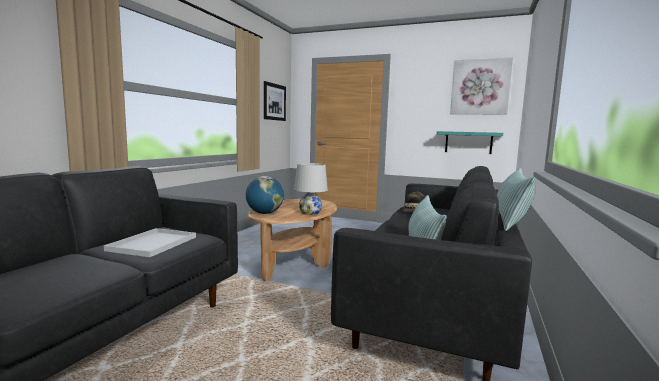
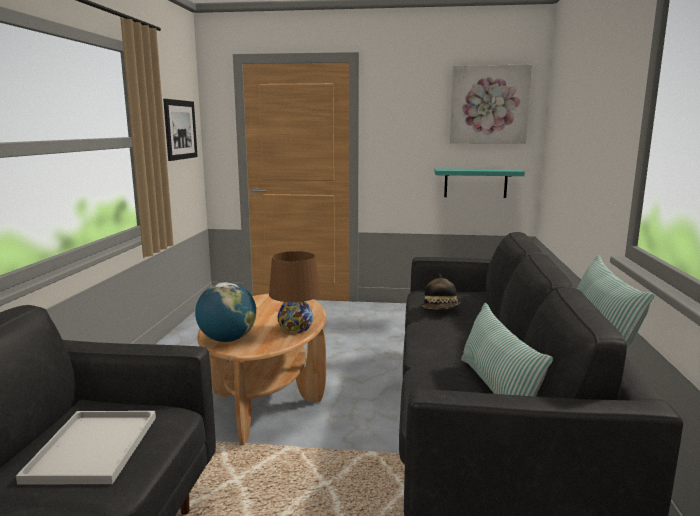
camera: 15 degrees left, 5 degrees up
(310, 213) = (295, 328): white table lamp -> brown table lamp

